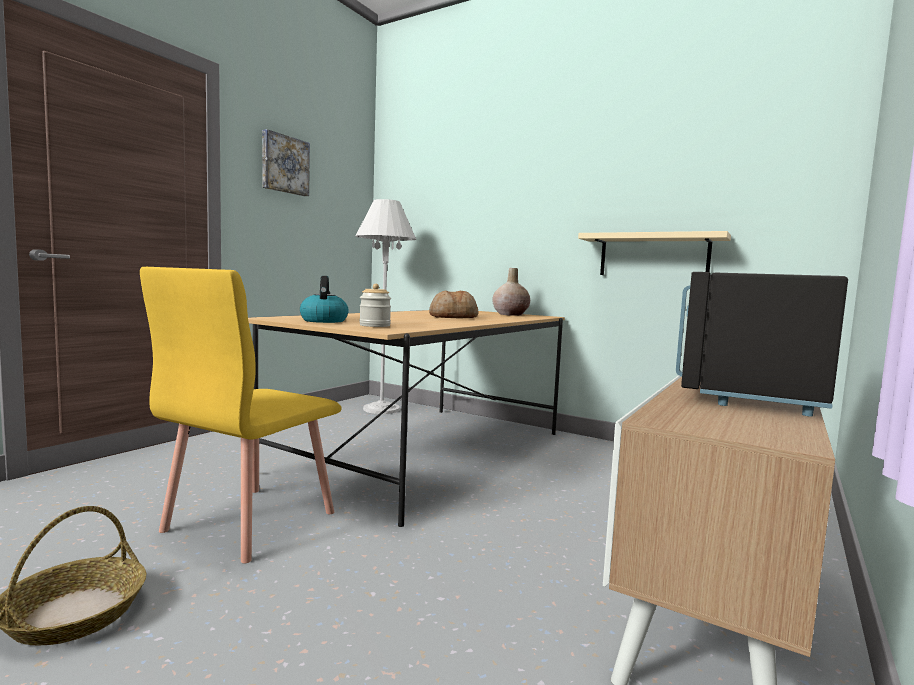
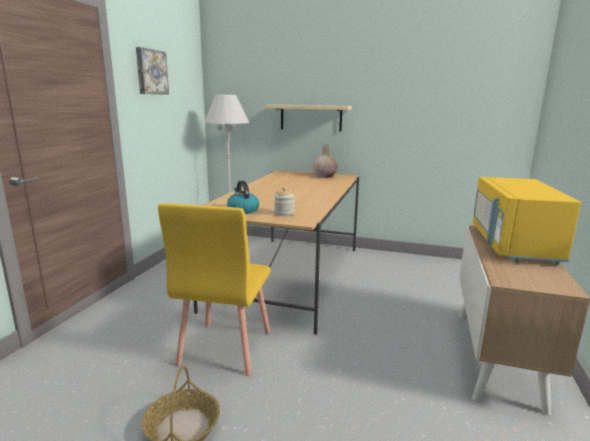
camera: 15 degrees left, 10 degrees up
(453, 317) = (301, 188): bread -> none
(653, 256) = (417, 135): beige shelf -> beige shelf (310, 117)
(743, 391) = (512, 245): black microwave -> yellow microwave

